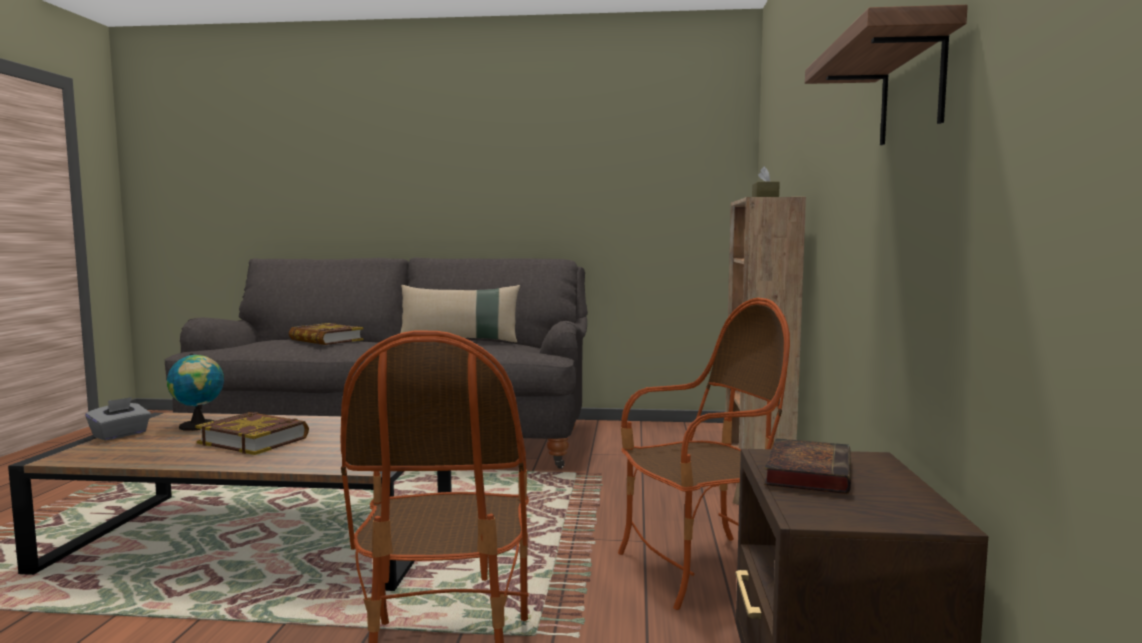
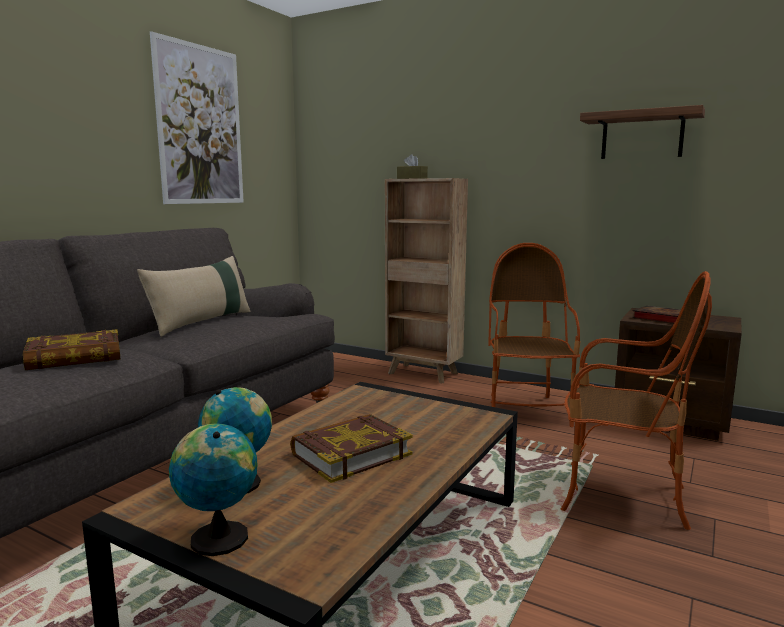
camera: 65 degrees left, 5 degrees up
(120, 435) = (217, 537): grey tissue box -> globe
(602, 157) = (200, 125): none -> picture

